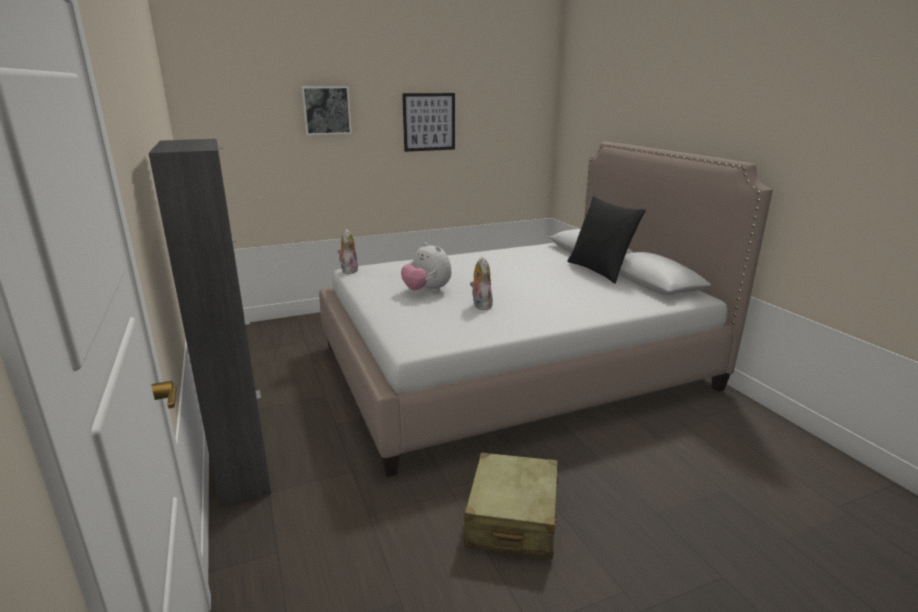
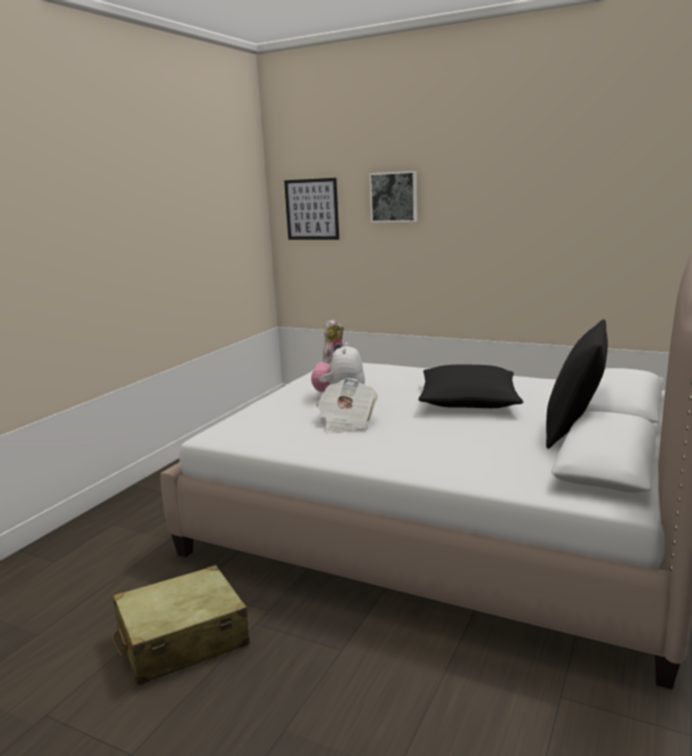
camera: 50 degrees right, 5 degrees down
(243, 468) = (130, 502): black cabinet -> none
(429, 122) = (510, 209): picture -> picture (312, 209)
(480, 305) = (346, 422): plush toy -> newspaper
(511, 270) = (468, 400): none -> black pillow

